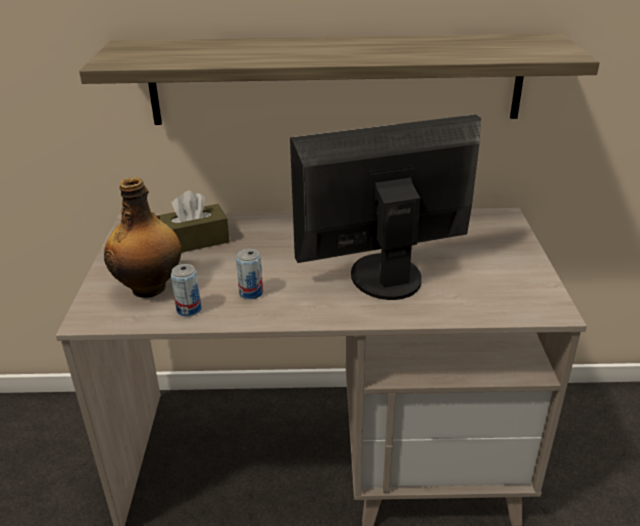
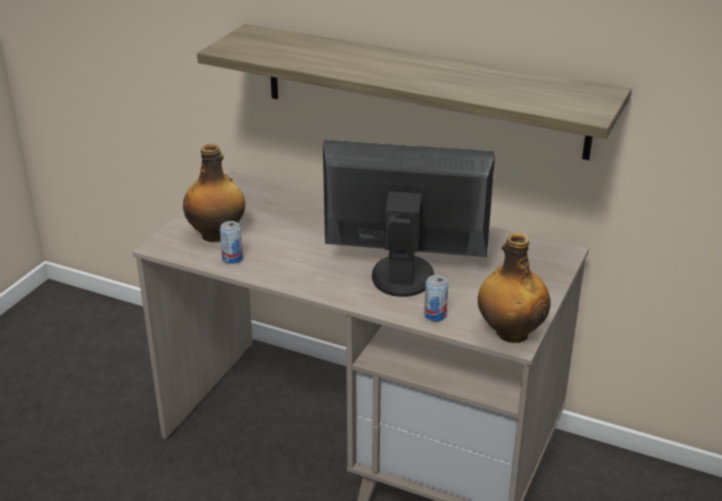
camera: 25 degrees right, 0 degrees up
(194, 241) = (276, 206): brown tissue box -> none
(251, 293) = (286, 259): can -> can (435, 315)
(540, 303) = (510, 332): none -> bottle

